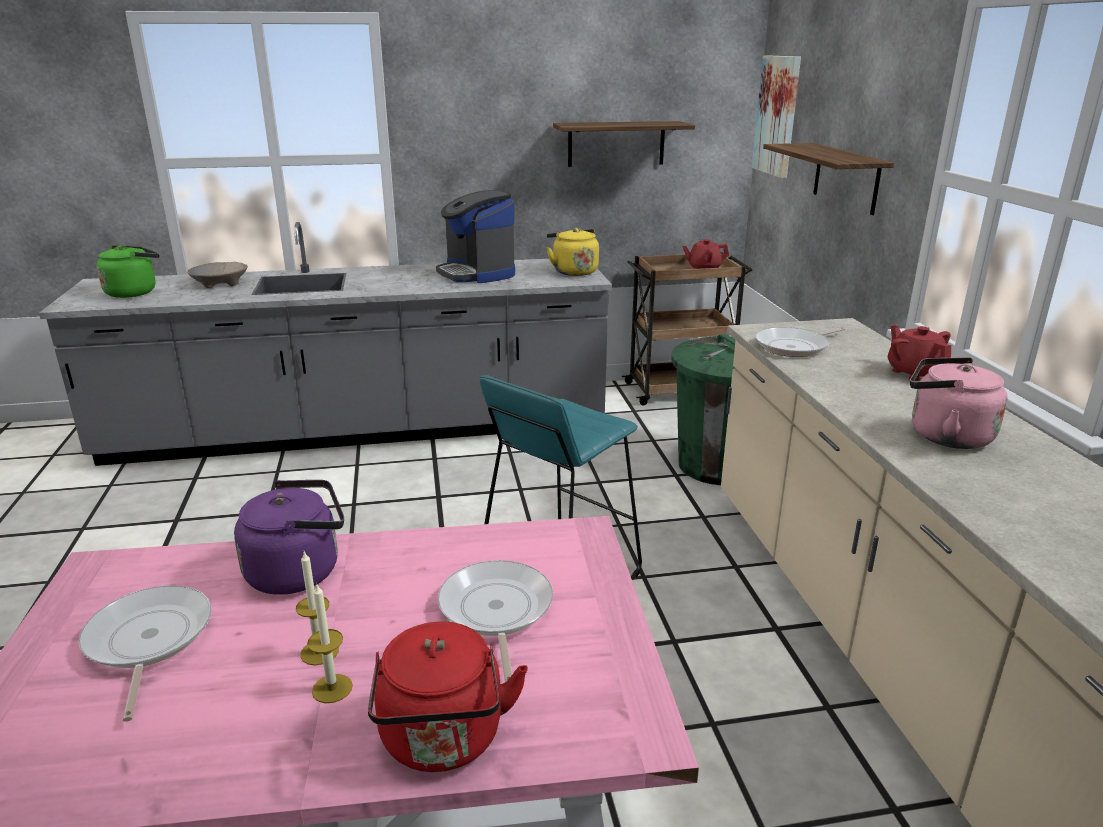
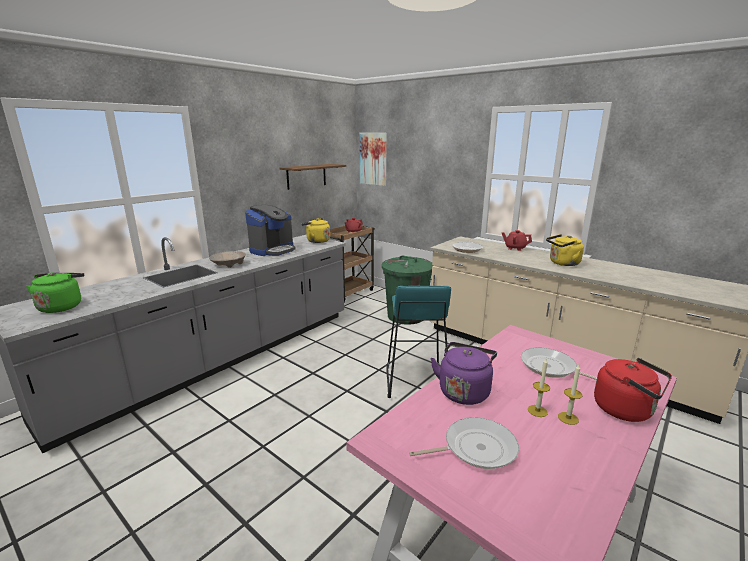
camera: 40 degrees left, 5 degrees down
(148, 641) = (475, 448): frying pan -> frying pan turned 135 degrees clockwise
(219, 283) = (120, 287): beige bowl -> beige bowl (228, 264)
(477, 273) = (272, 250): coffee machine -> coffee machine turned 75 degrees counterclockwise
(846, 178) = (429, 181): shelf -> none
(944, 436) = (562, 263): pink kettle -> yellow kettle

